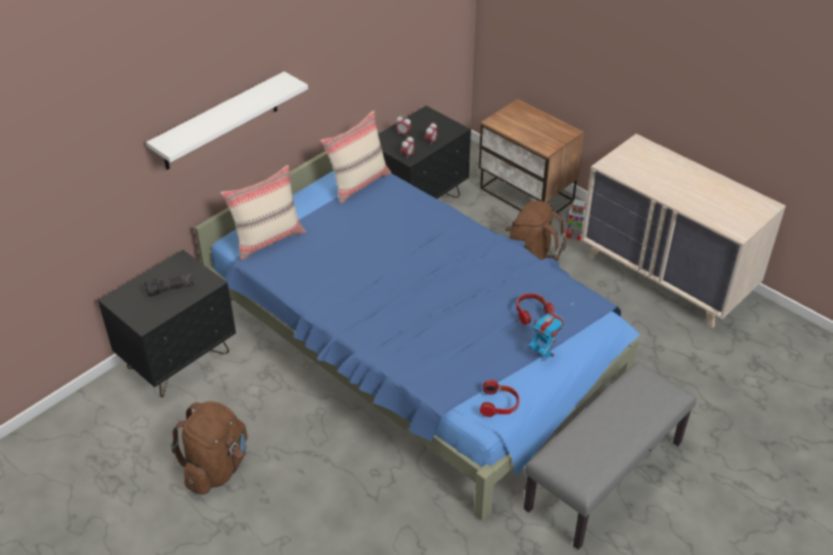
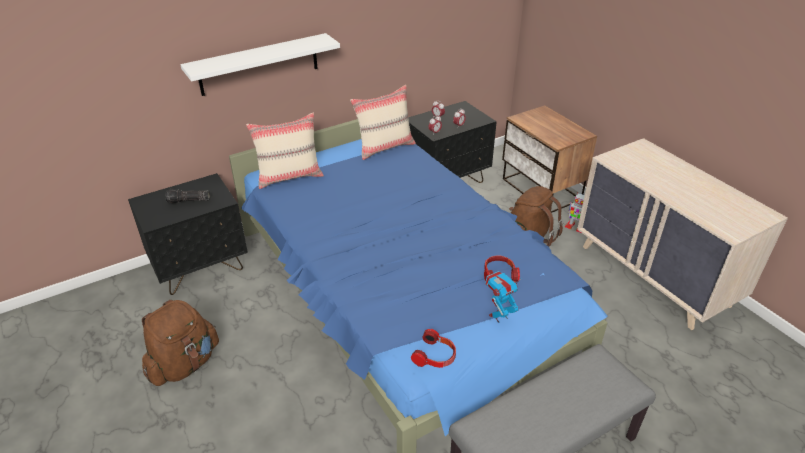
camera: 15 degrees right, 5 degrees down
(544, 354) = (498, 316): toy robot -> toy robot turned 90 degrees counterclockwise

